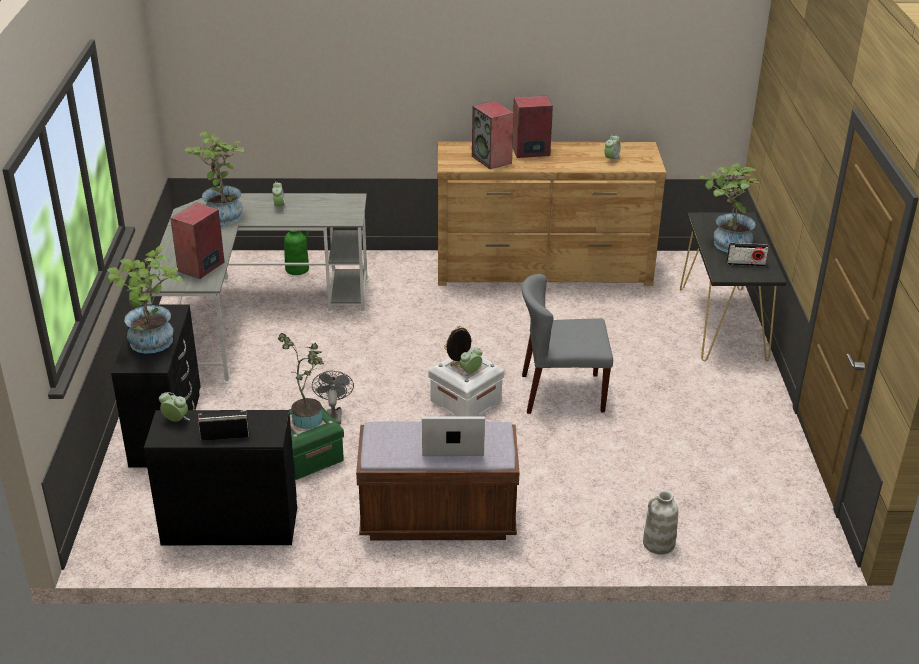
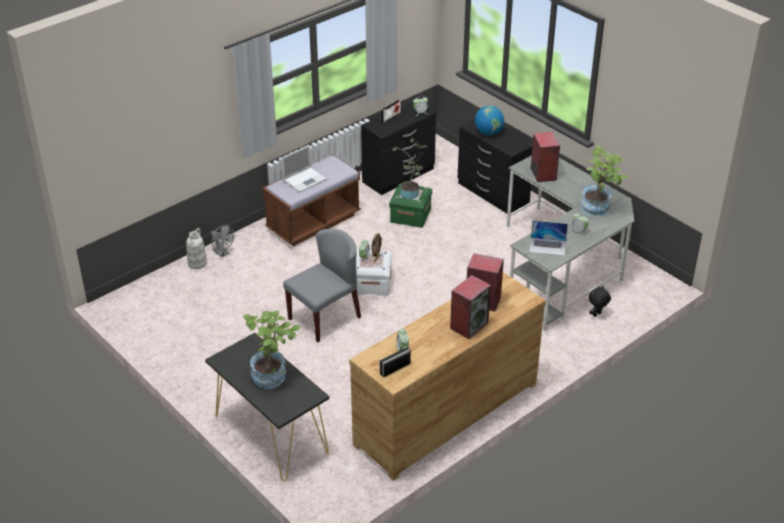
camera: 140 degrees right, 5 degrees up
(153, 345) = (488, 132): potted plant -> globe
(297, 269) = (597, 314): green vase -> black plush toy
(331, 209) = (547, 246): none -> laptop
(333, 415) = (428, 240): grey fan -> grey fan (223, 253)
(746, 263) = (244, 362): radio -> radio (394, 368)

